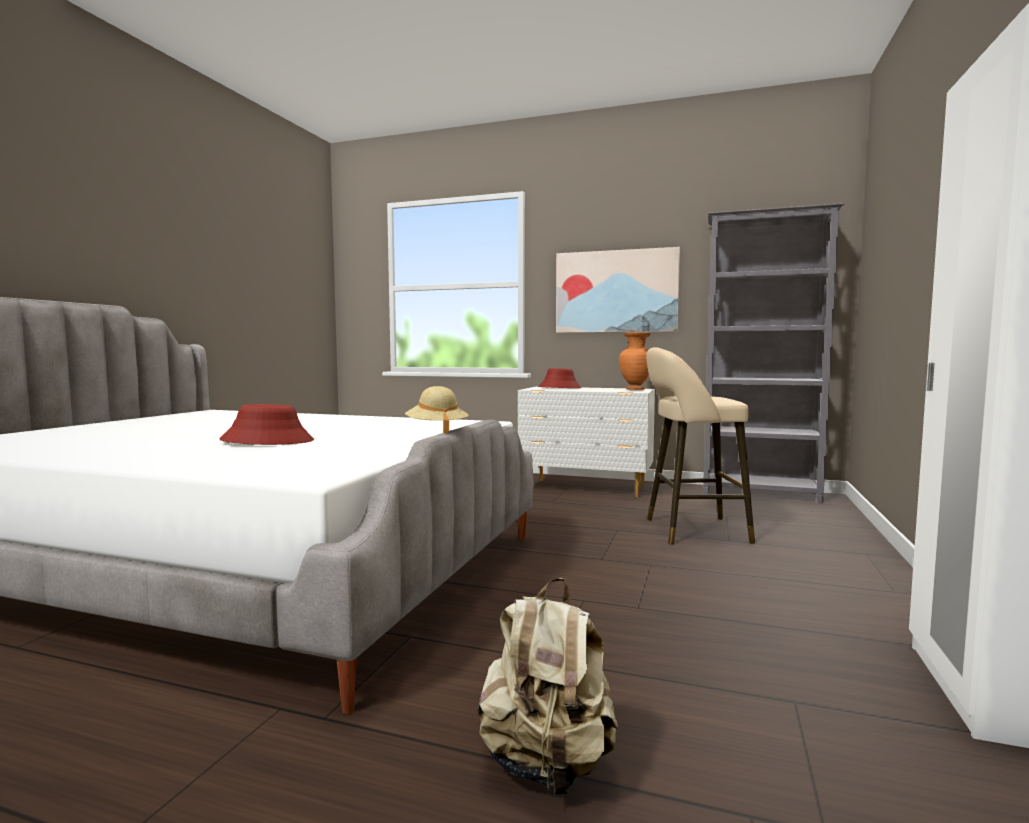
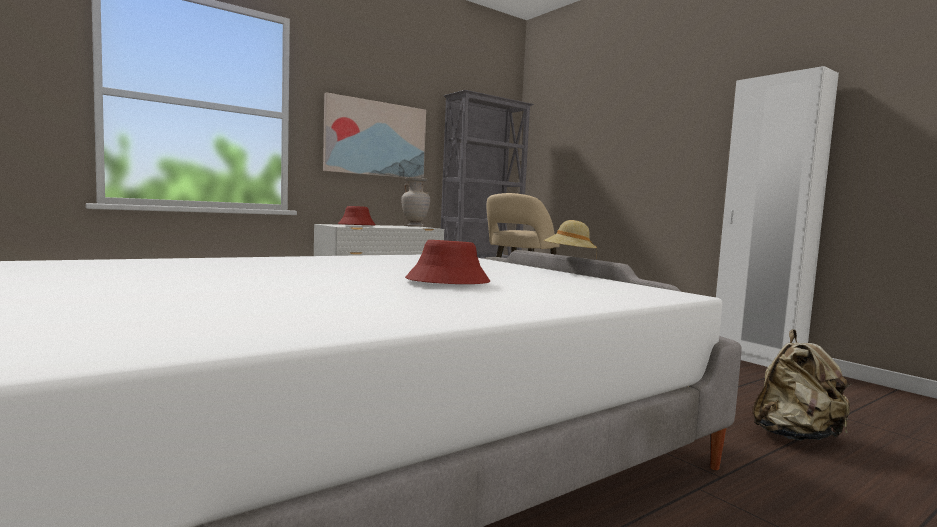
camera: 55 degrees left, 0 degrees up
(636, 389) = (415, 226): orange vase -> beige vase

